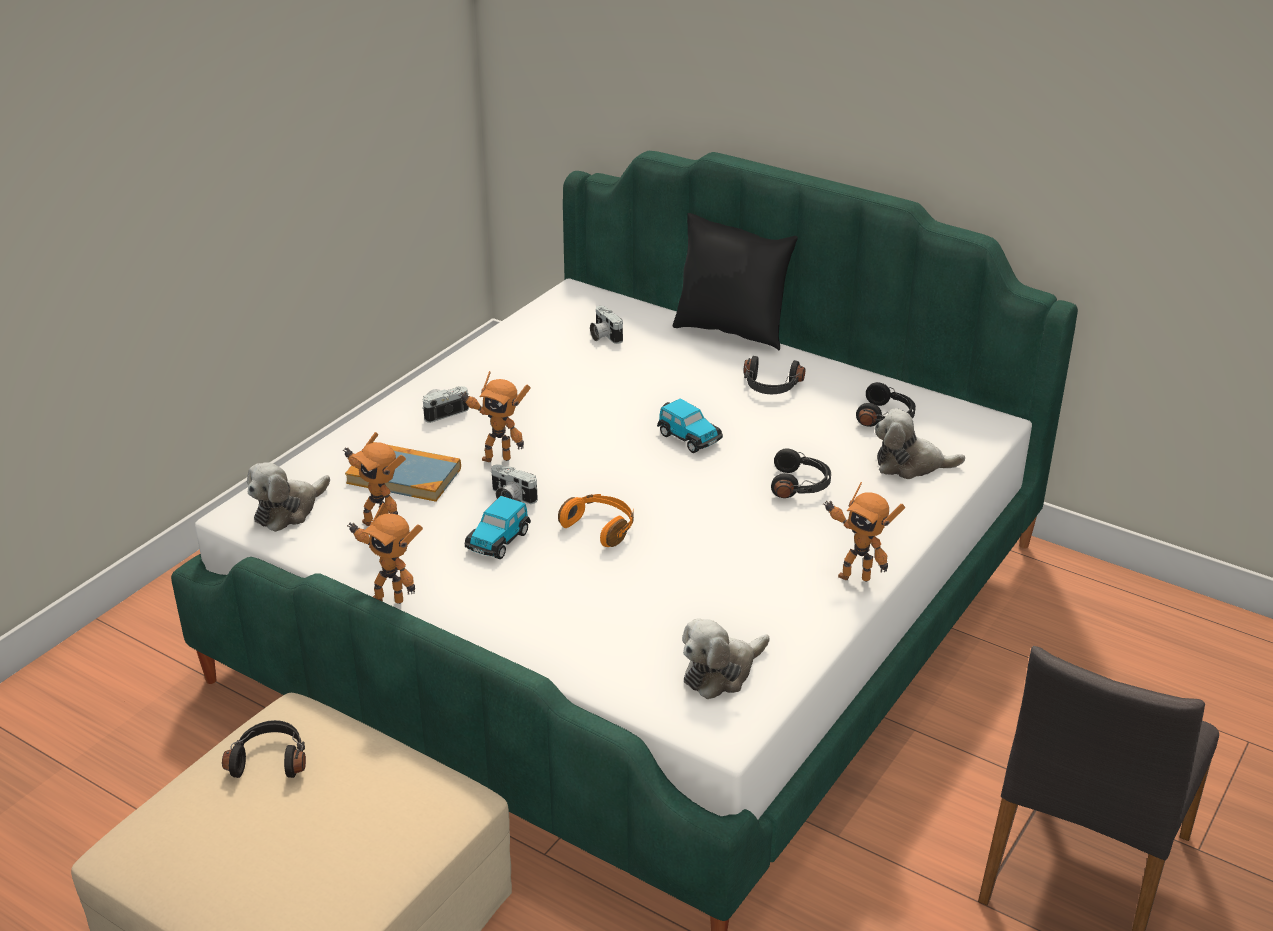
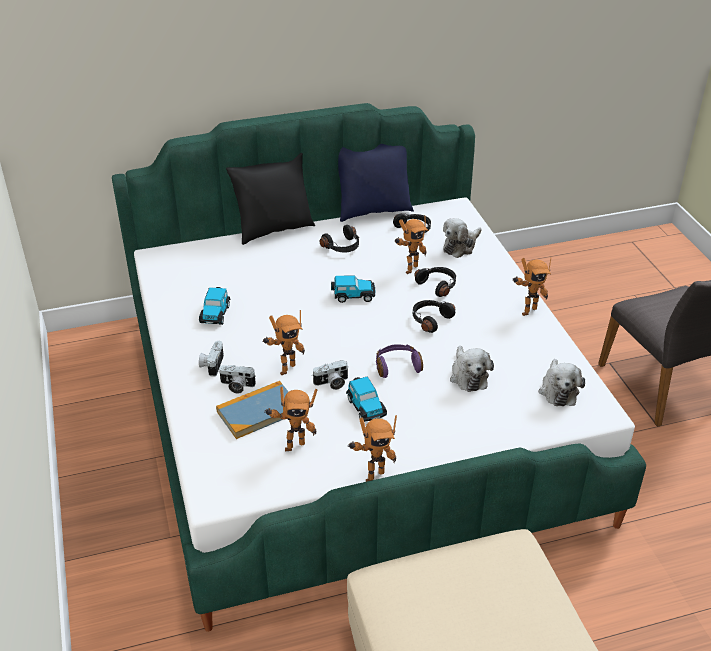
camera: 50 degrees left, 5 degrees up
(270, 759) = (417, 608): black headphones -> black headphones (430, 319)
(288, 510) = (234, 476): plush toy -> plush toy (468, 375)
(529, 372) = (215, 313): none -> toy car
(600, 527) = (397, 366): orange headphones -> purple headphones
(603, 336) = (216, 270): camera -> camera (236, 386)
(801, 450) = (409, 268): none -> toy robot
(878, 372) = (373, 211): none -> blue pillow

